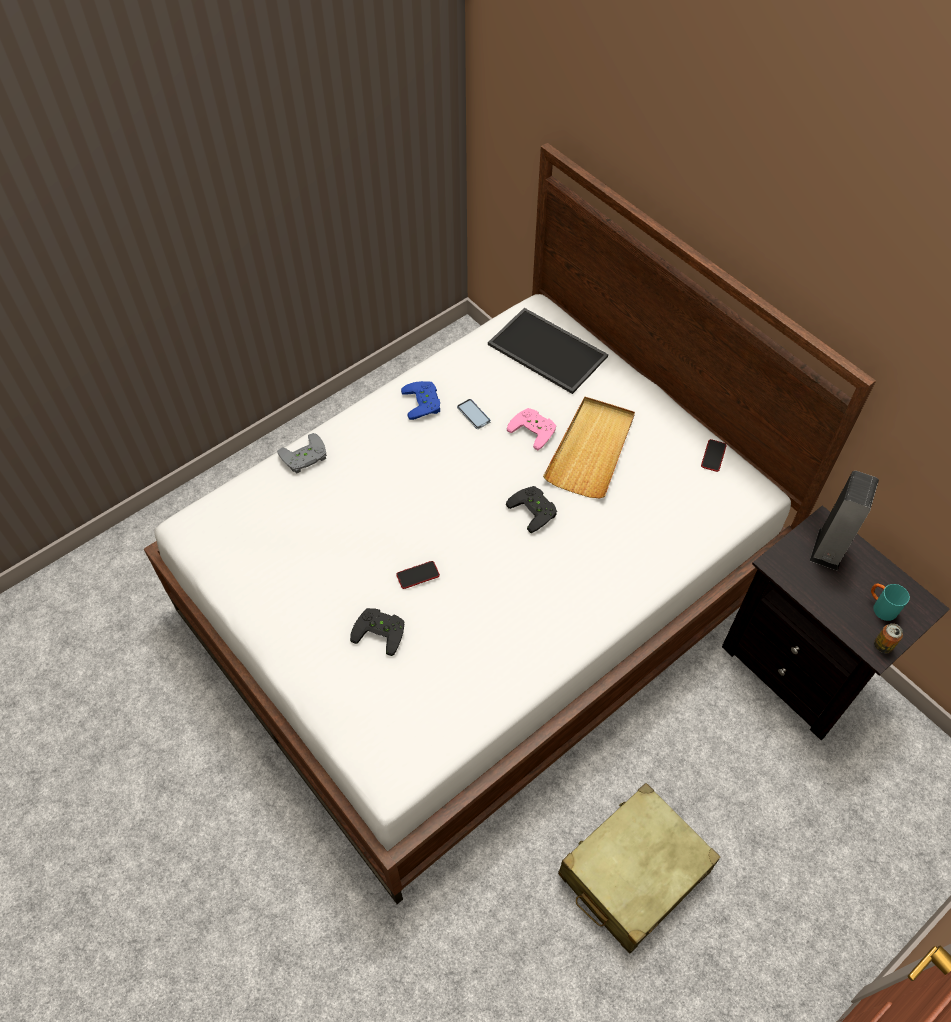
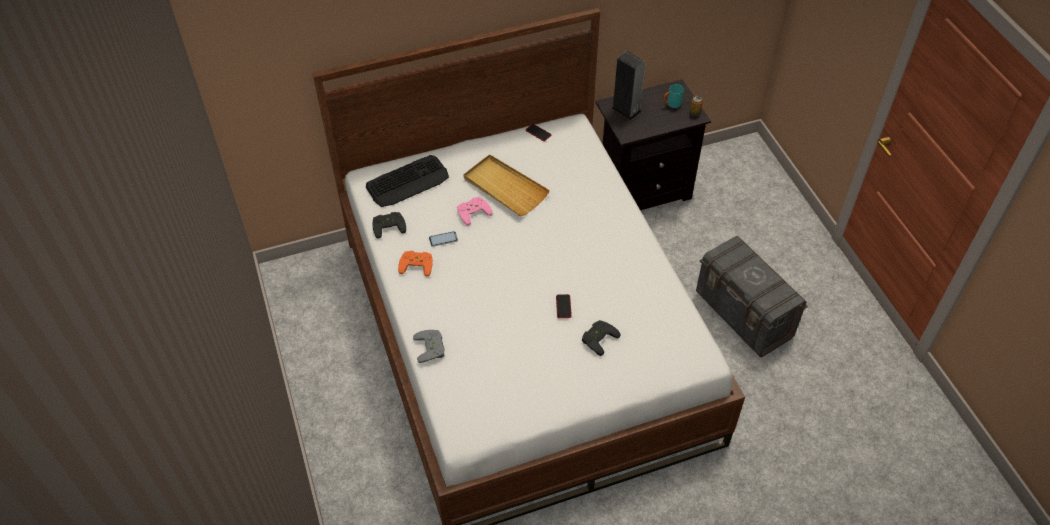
camera: 70 degrees left, 5 degrees down
(424, 402) = (417, 263): blue game controller -> orange game controller
(535, 509) = (539, 230): black game controller -> black game controller (388, 225)
(549, 350) = (408, 182): tray -> keyboard
(633, 873) = (743, 315): beige suitcase -> grey storage box

